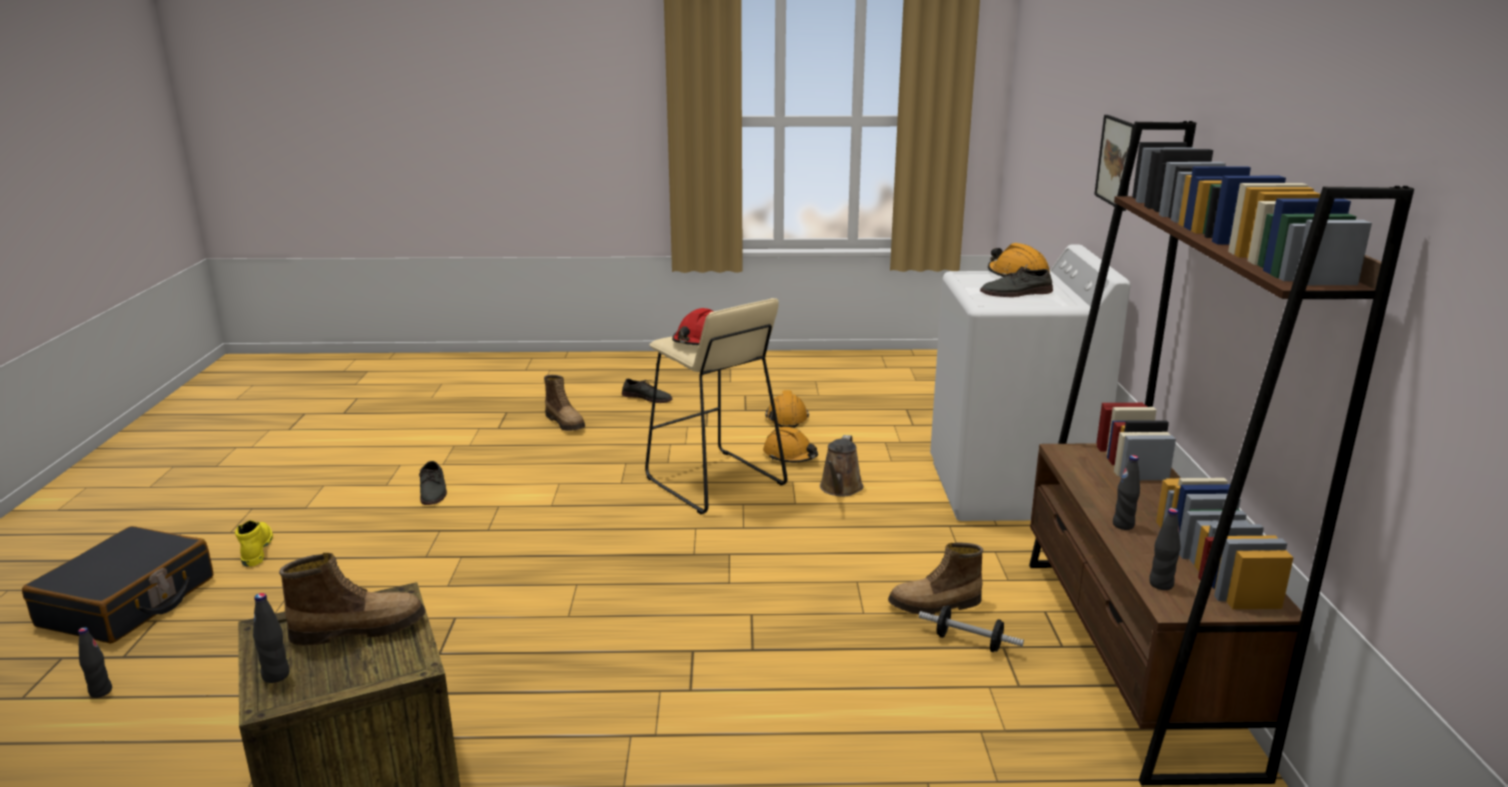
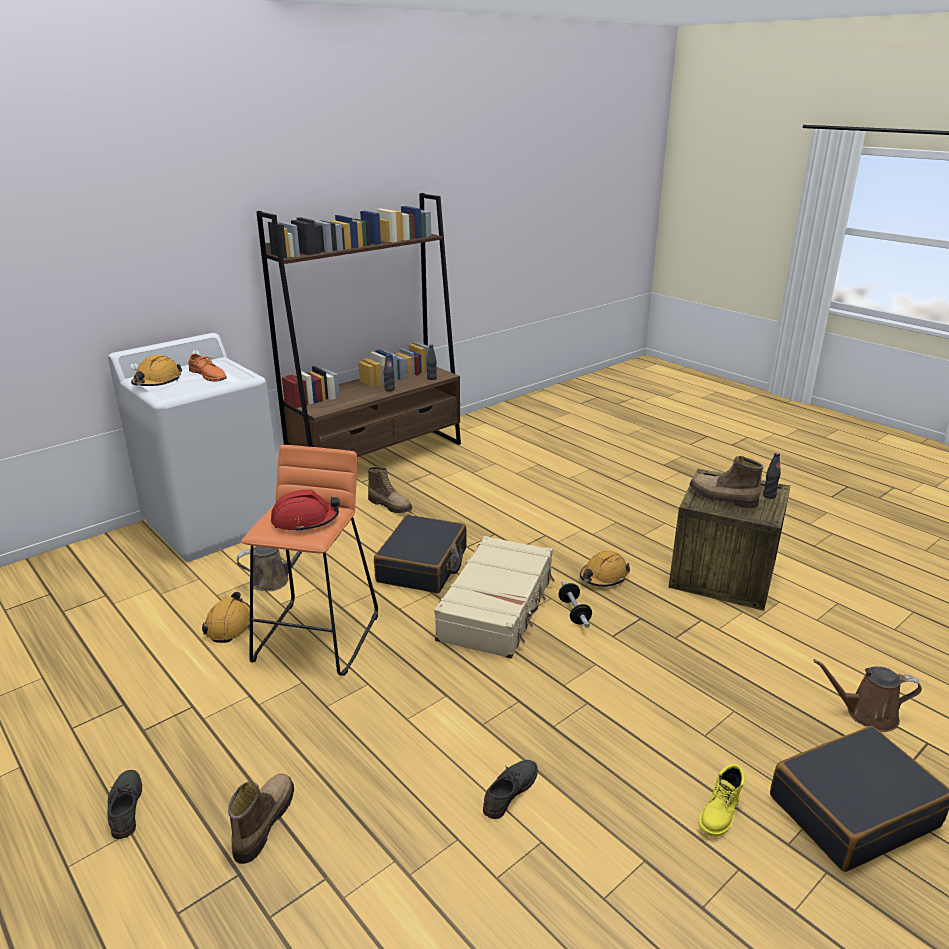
camera: 130 degrees left, 5 degrees up
(100, 691) = (866, 714): black bottle -> brown watering can
(608, 577) = (498, 608): none -> beige suitcase
(714, 482) = (317, 637): beige stool -> orange stool
(751, 569) = (423, 566): none -> black suitcase
(786, 418) = (132, 667): orange hard hat -> orange hard hat (603, 577)
(968, 642) = (413, 490): dumbbell -> dumbbell (574, 612)
(1016, 293) = (208, 375): grey shoe -> orange shoe
(1116, 161) = (133, 273): picture -> none

